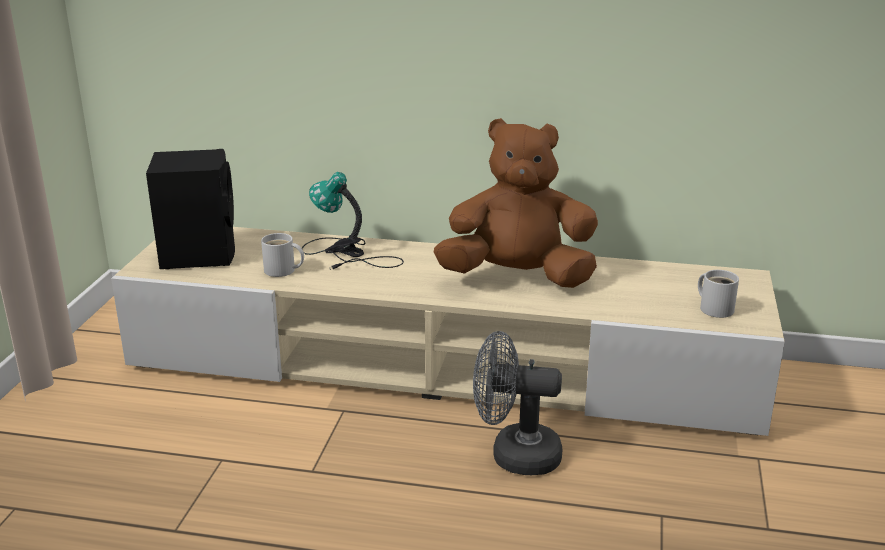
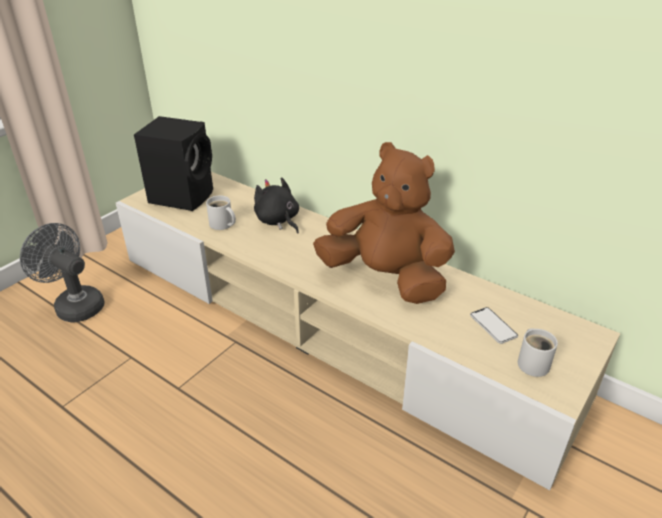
camera: 25 degrees right, 10 degrees up
(347, 254) = (278, 221): table lamp -> black plush toy
(514, 455) = (325, 427): grey fan -> grey fan (75, 305)
(656, 290) = (493, 326): none -> phone

